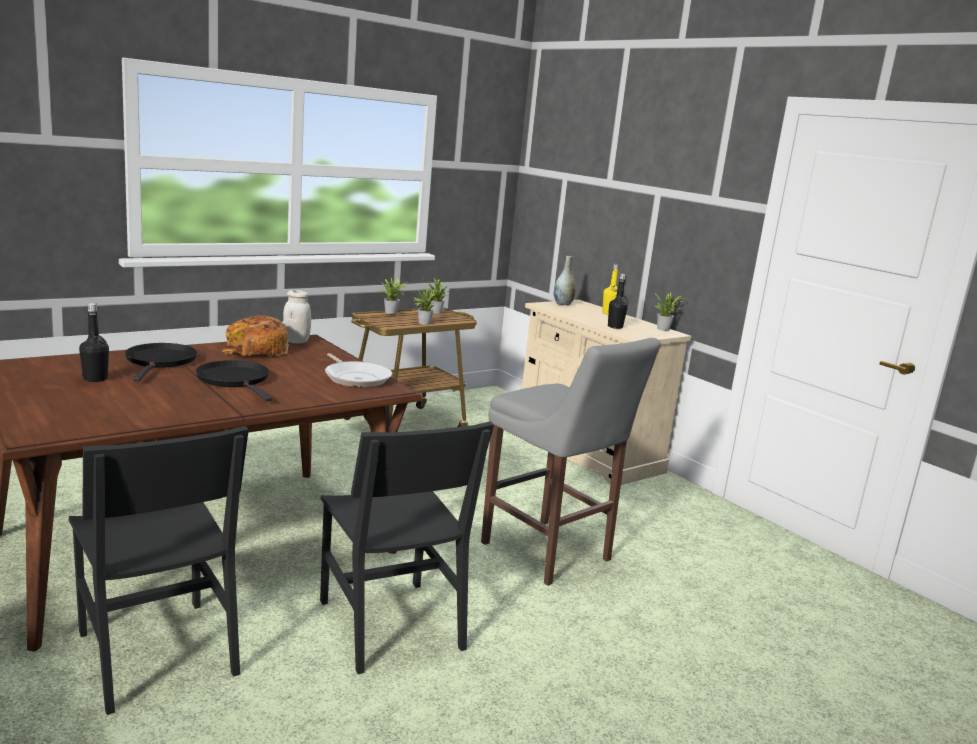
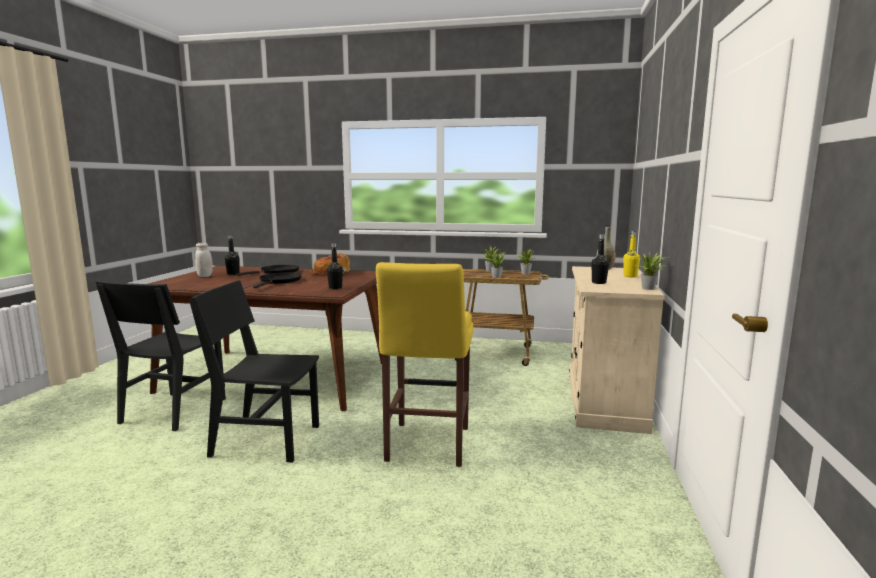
camera: 50 degrees right, 5 degrees down
(296, 341) = (365, 272): white jar -> white jar (205, 276)
(356, 378) = (335, 288): frying pan -> black bottle
(390, 624) = (266, 440): black chair -> black chair turned 75 degrees clockwise
(549, 554) = (426, 446): grey stool -> yellow stool

